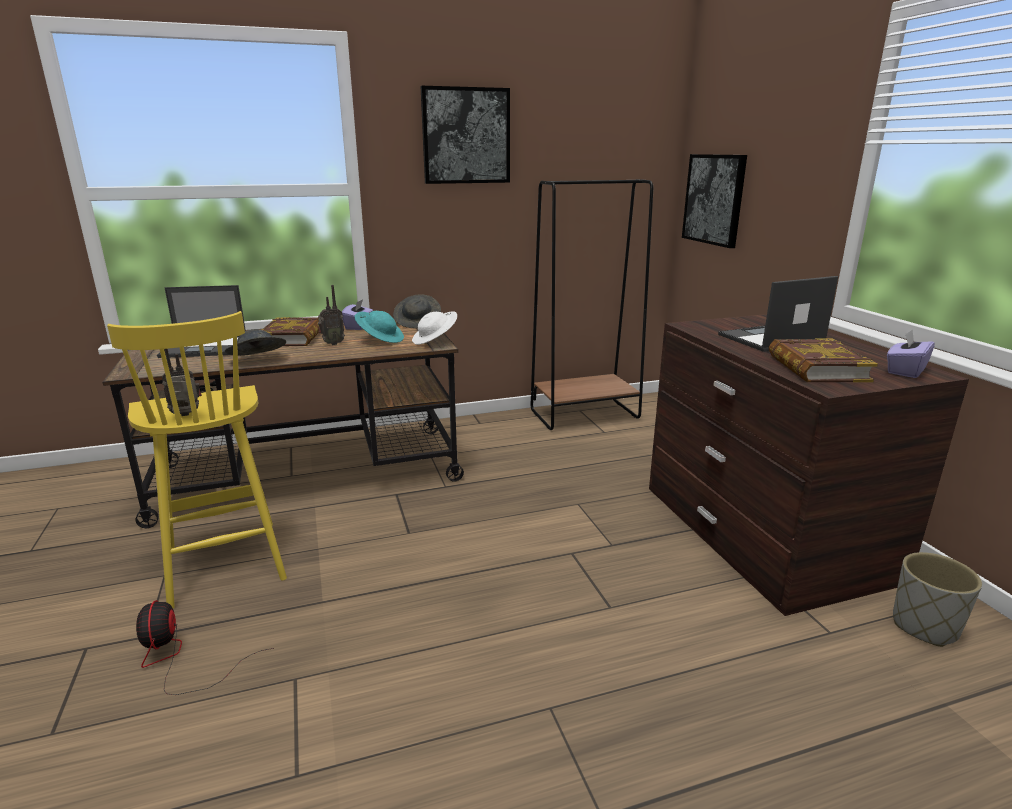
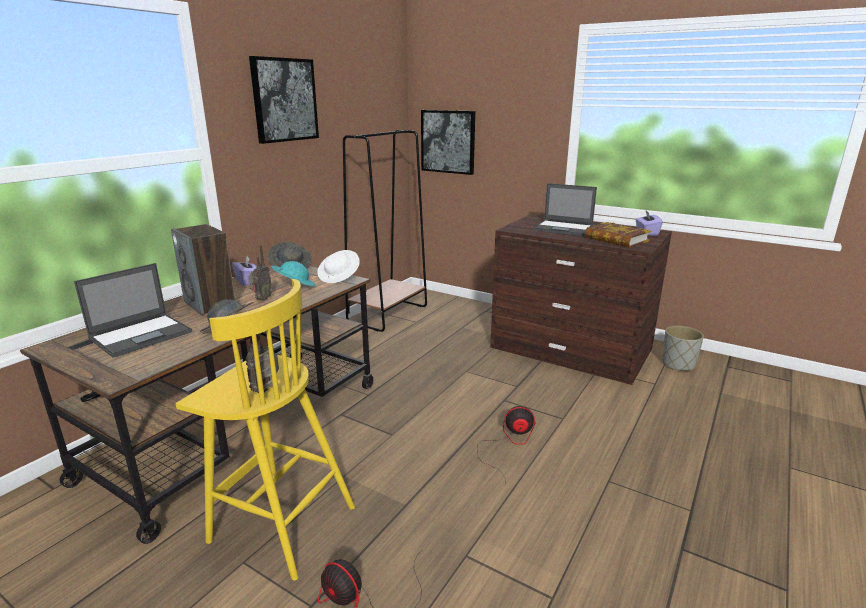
camera: 40 degrees left, 0 degrees up
(293, 337) = (210, 304): book -> speaker
(500, 601) = (508, 444): none -> fan
(770, 339) = (564, 228): laptop -> laptop turned 90 degrees counterclockwise

